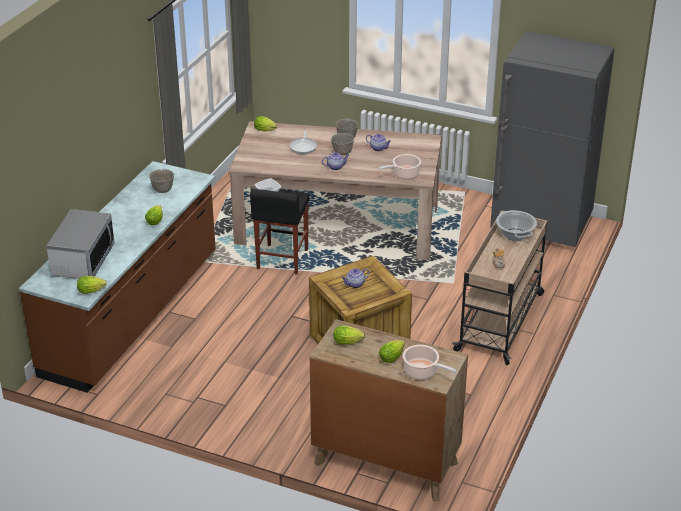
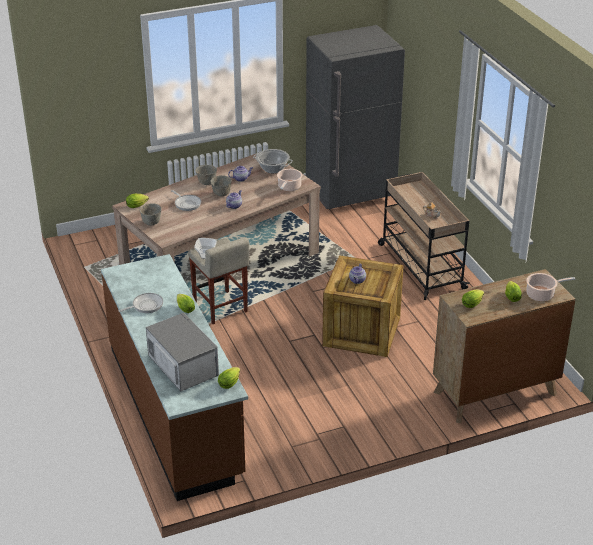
camera: 45 degrees left, 0 degrees up
(135, 203) = (146, 305): none -> frying pan
(162, 189) = (149, 284): grey bowl -> grey bowl (151, 222)
(282, 260) = (220, 308): black stool -> beige stool
(515, 235) = (410, 192): cooking pot -> cooking pot (272, 169)

